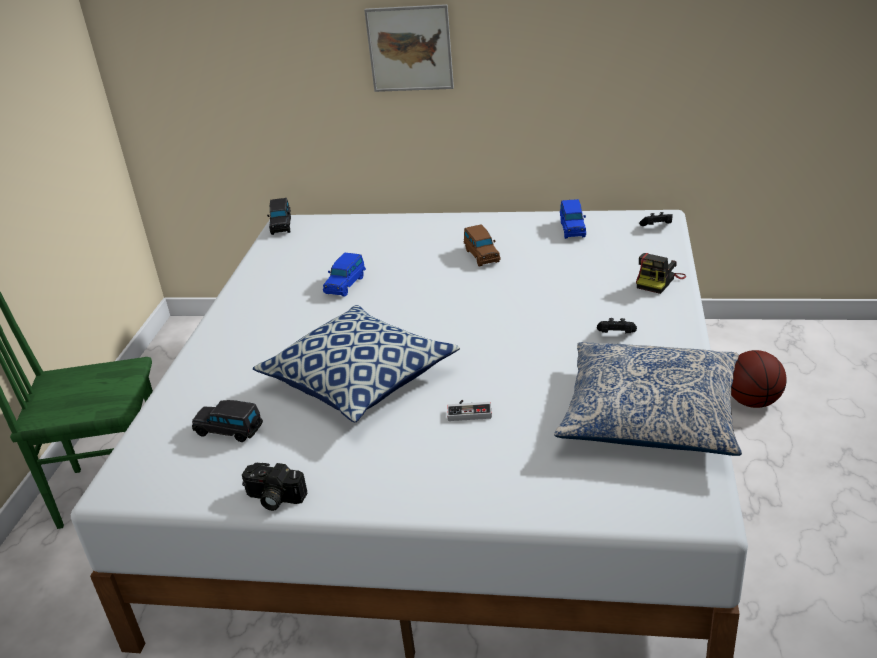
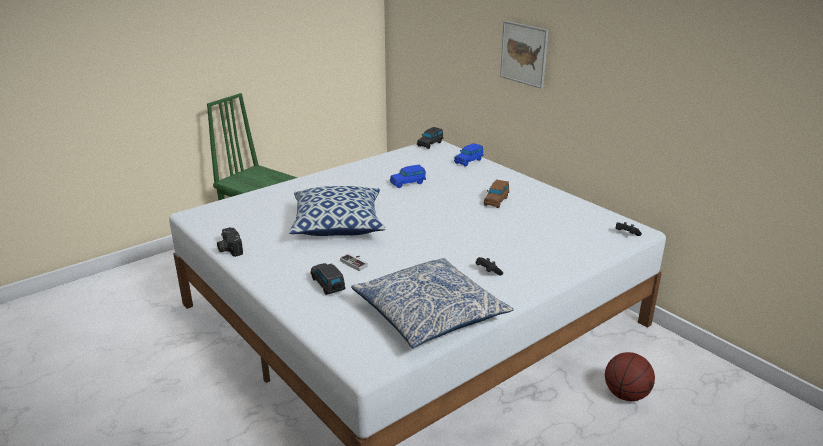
camera: 40 degrees right, 5 degrees down
(230, 431) = (259, 216): black toy car -> black toy car (328, 285)
(572, 229) = (572, 211): blue toy car -> blue toy car (469, 161)
(659, 281) = (566, 260): camera -> none

